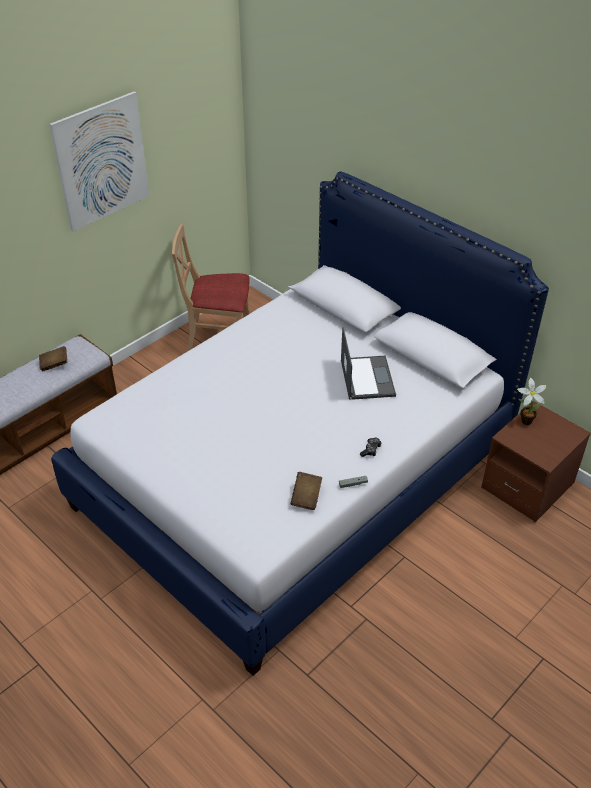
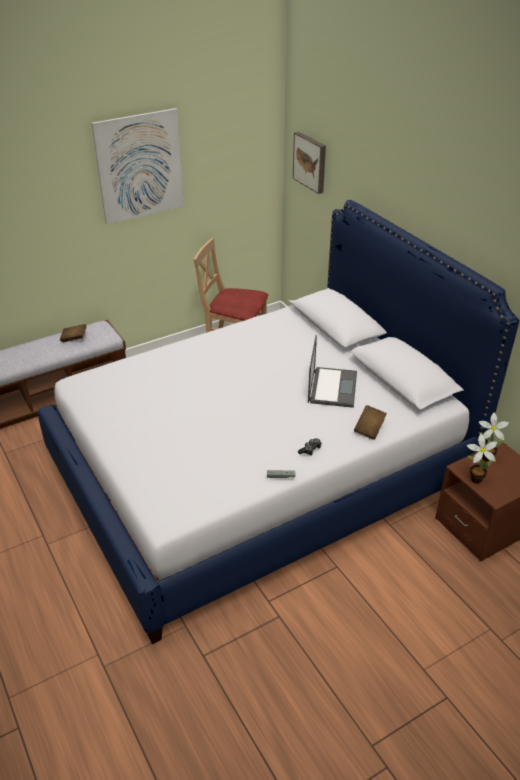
camera: 15 degrees right, 5 degrees down
(282, 129) = (311, 162): none -> picture
(306, 497) = (231, 479): brown book -> brown book (369, 429)
(521, 445) = (474, 479): none -> potted plant

